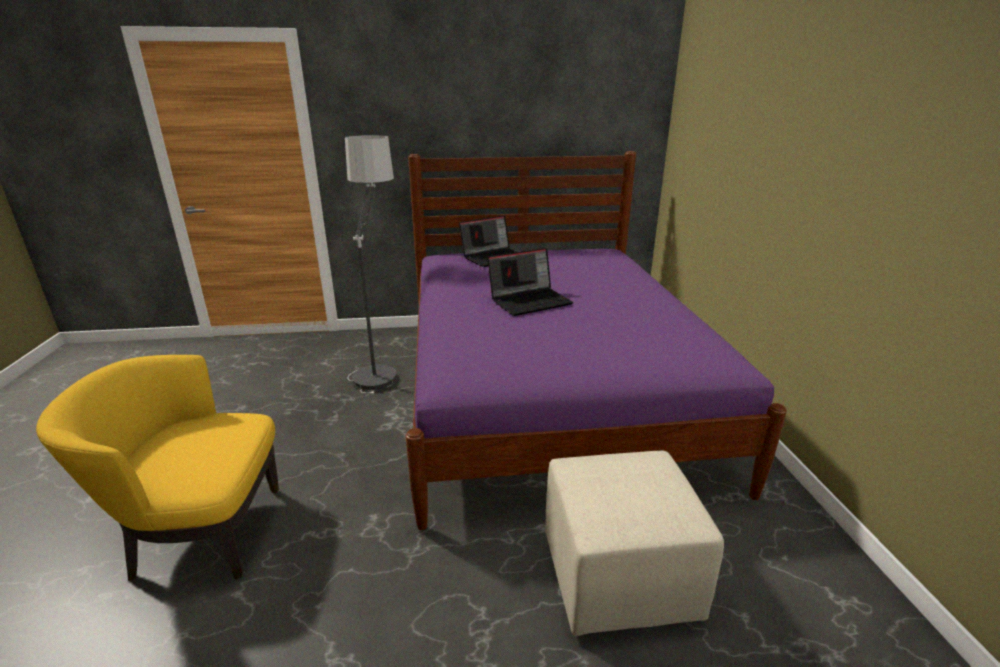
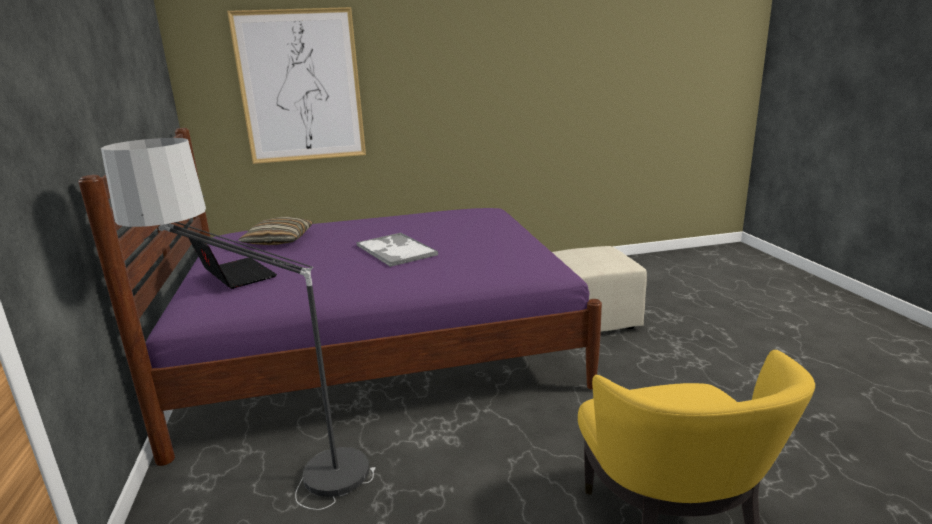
camera: 95 degrees left, 5 degrees down
(530, 301) = (395, 250): laptop -> tray
(578, 262) = (279, 240): none -> pillow
(724, 130) = (301, 87): none -> picture

